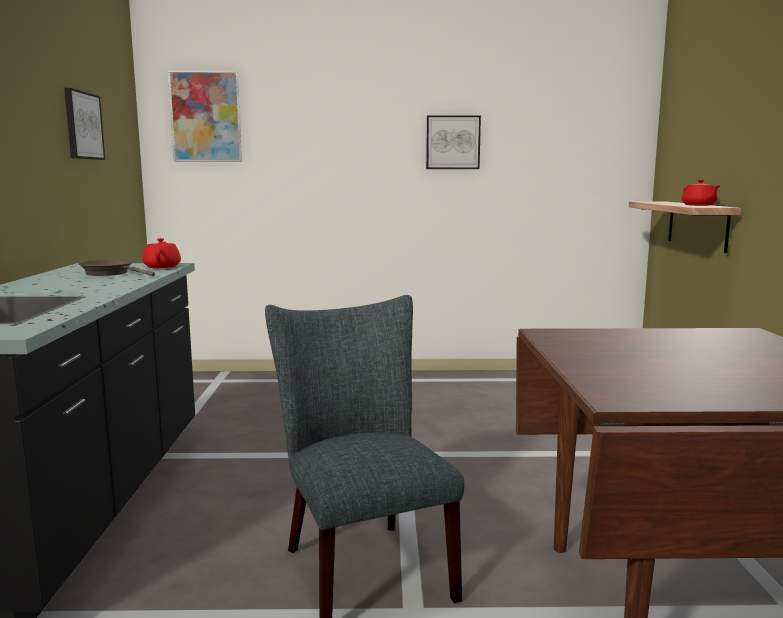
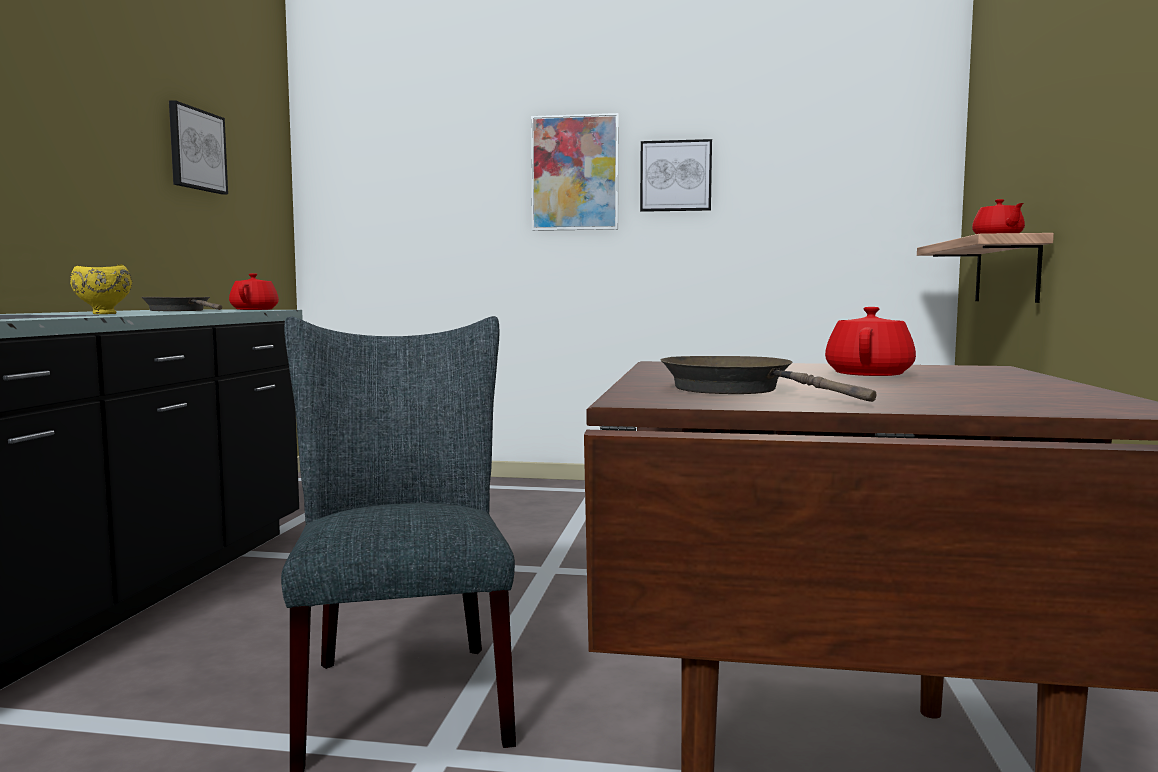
camera: 10 degrees right, 5 degrees down
(77, 290) = (102, 314): none -> yellow bowl
(206, 117) = (368, 152): picture -> picture (575, 173)
(649, 379) = (736, 390): none -> brown frying pan
(694, 347) = (869, 374): none -> red teapot

